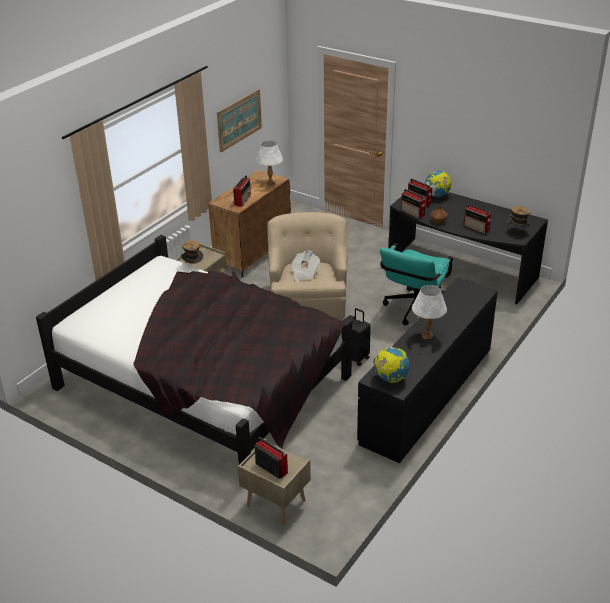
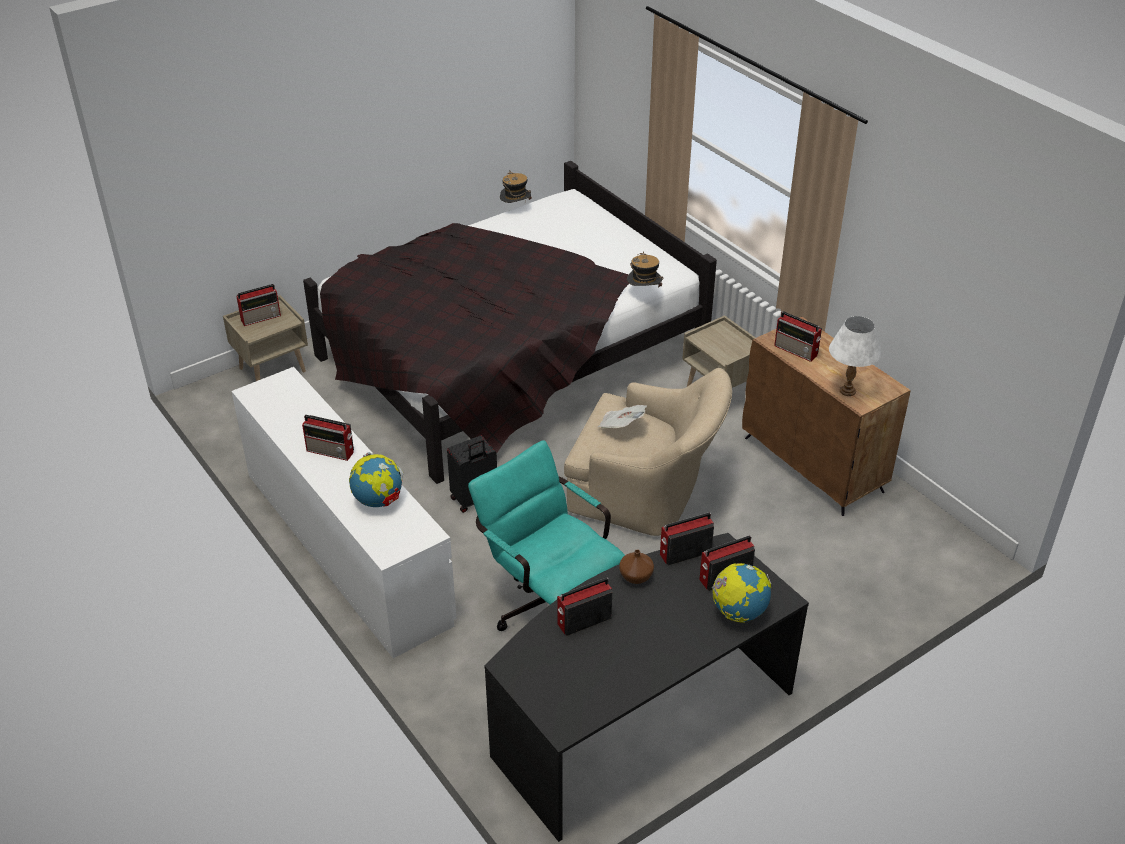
camera: 110 degrees right, 5 degrees up
(239, 120) = (933, 286): picture -> none
(391, 378) = (275, 393): globe -> globe (378, 501)
(427, 336) = (331, 451): white table lamp -> radio
(428, 394) = (346, 546): black dresser -> white dresser
(517, 232) = (536, 675): hat -> hat (515, 209)

